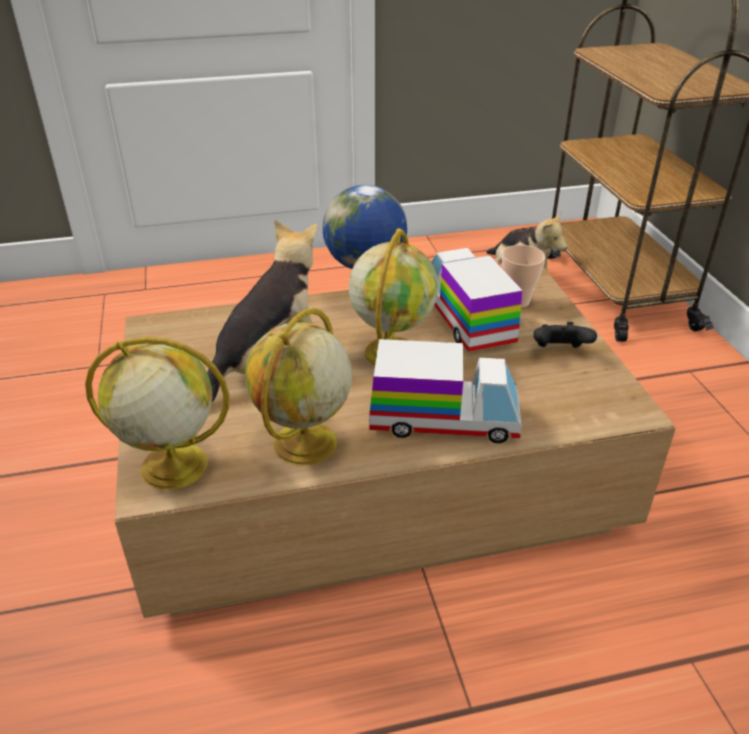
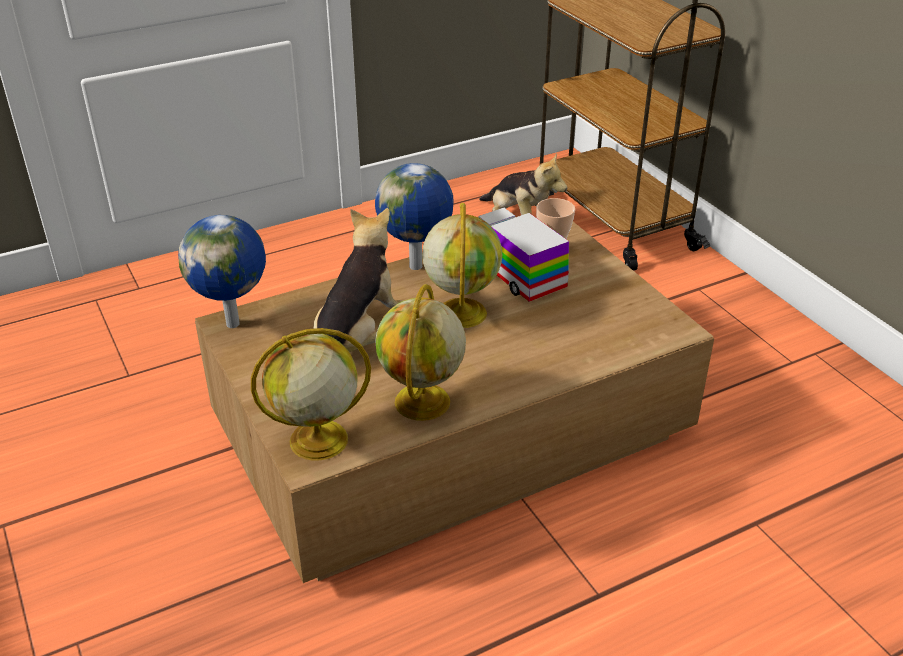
camera: 15 degrees left, 0 degrees up
(159, 327) = (235, 323): none -> globe
(444, 419) = (529, 362): toy truck -> none
(559, 351) = (603, 289): black game controller -> none

